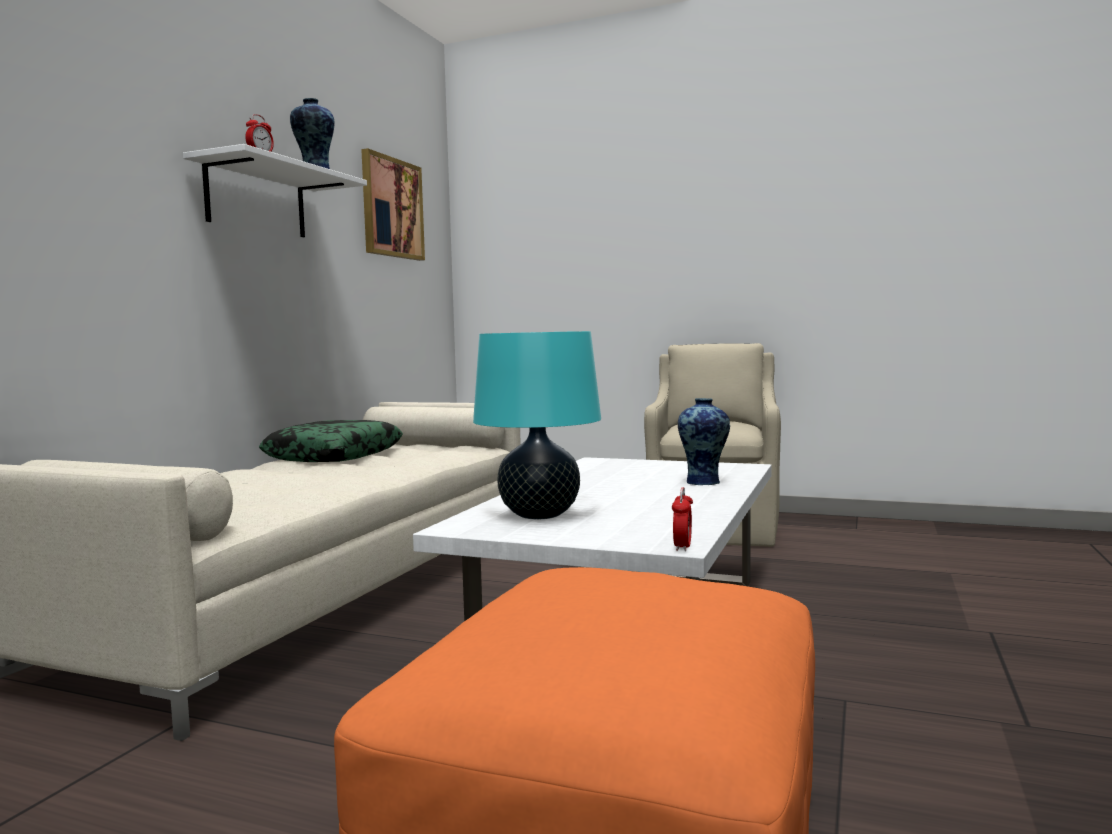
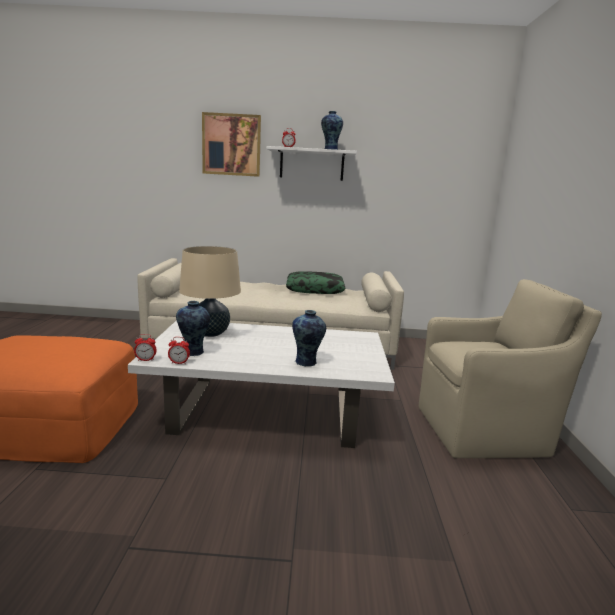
camera: 70 degrees right, 10 degrees up
(392, 208) = (427, 158): picture -> picture (231, 145)
(539, 515) = (210, 333): turquoise table lamp -> beige table lamp
(646, 523) = (193, 352): none -> vase
(700, 529) = (179, 363): none -> alarm clock

